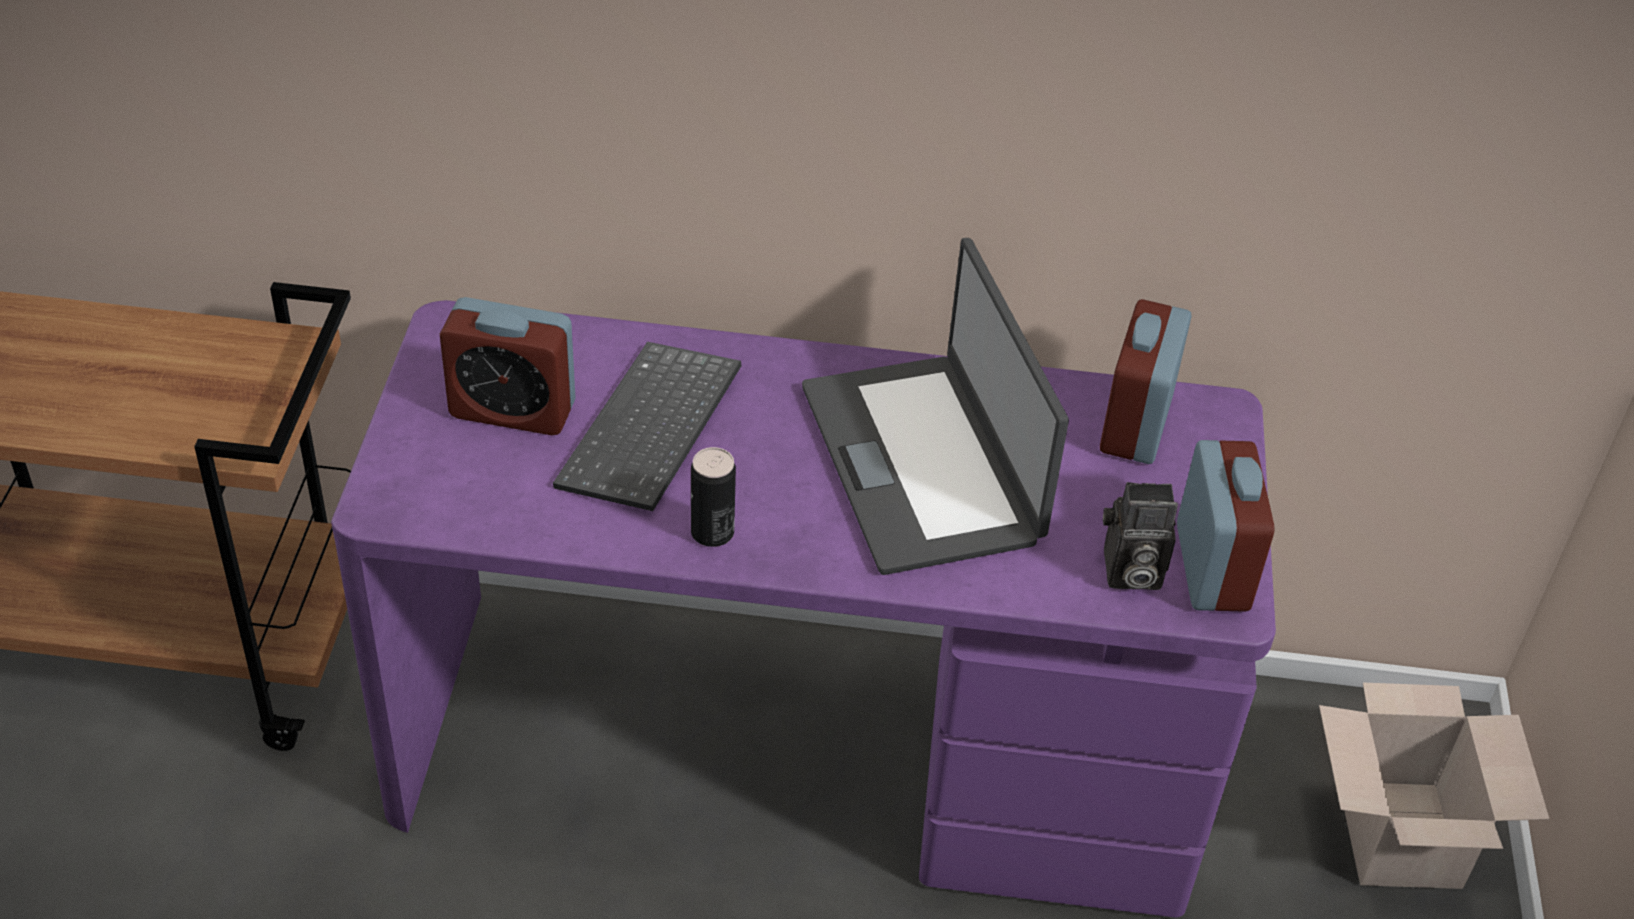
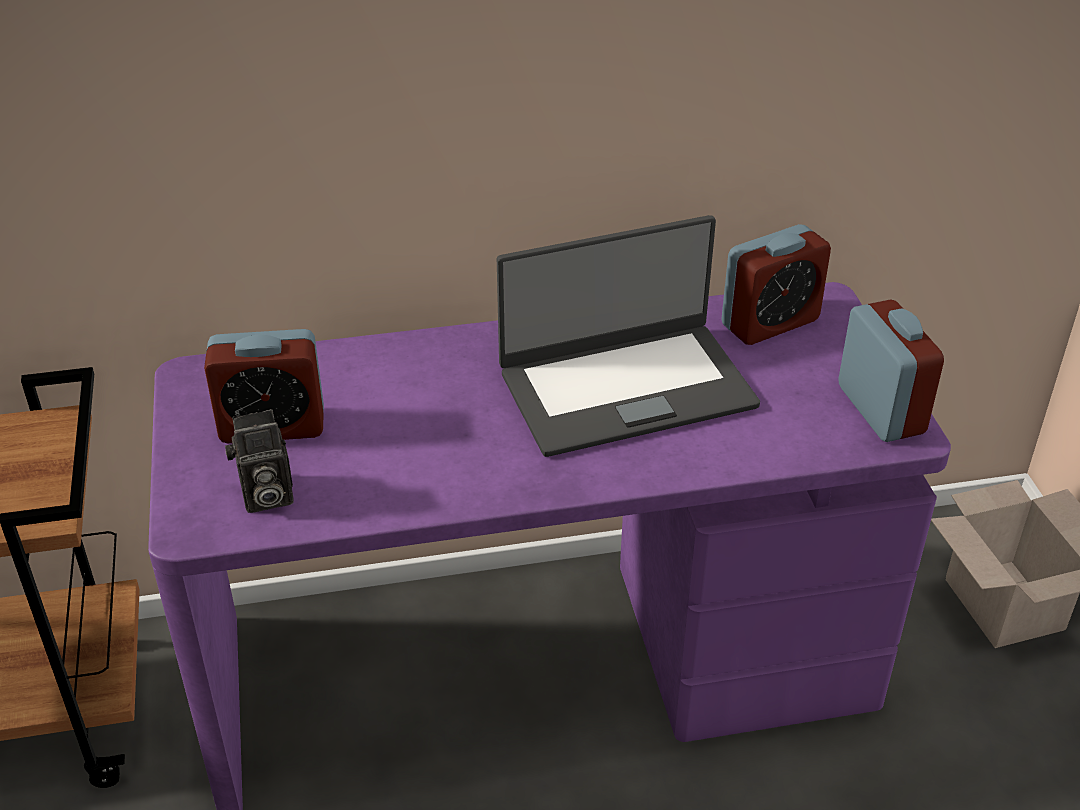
camera: 15 degrees left, 5 degrees down
(653, 432) = (398, 415): keyboard -> none
(712, 532) = (482, 479): can -> none
(924, 463) = (625, 387): laptop -> laptop turned 75 degrees counterclockwise
(1129, 573) = (822, 428): camera -> camera (264, 497)
(1136, 424) = (770, 322): alarm clock -> alarm clock turned 120 degrees counterclockwise

